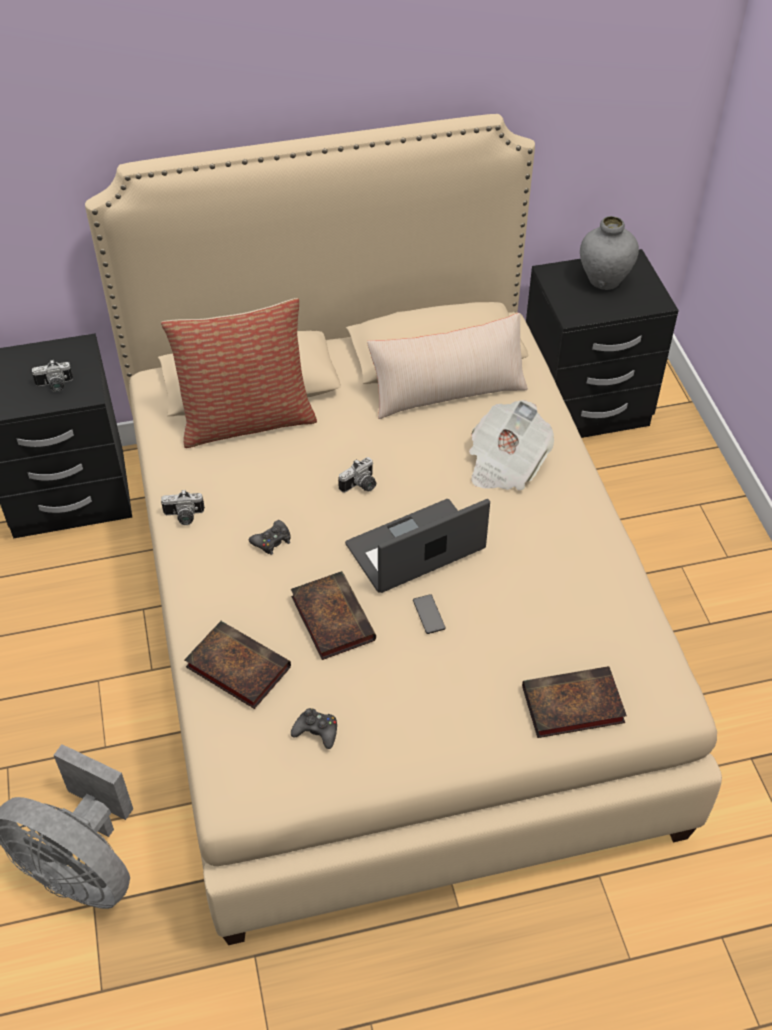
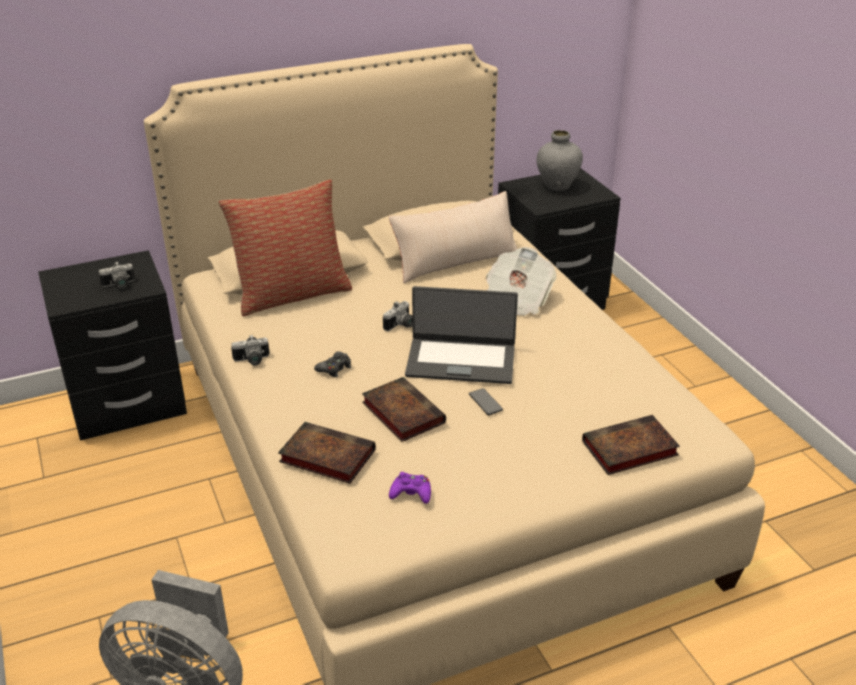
camera: 10 degrees left, 15 degrees down
(316, 731) = (411, 493): black game controller -> purple game controller
(416, 549) = (461, 360): laptop -> laptop turned 135 degrees counterclockwise

